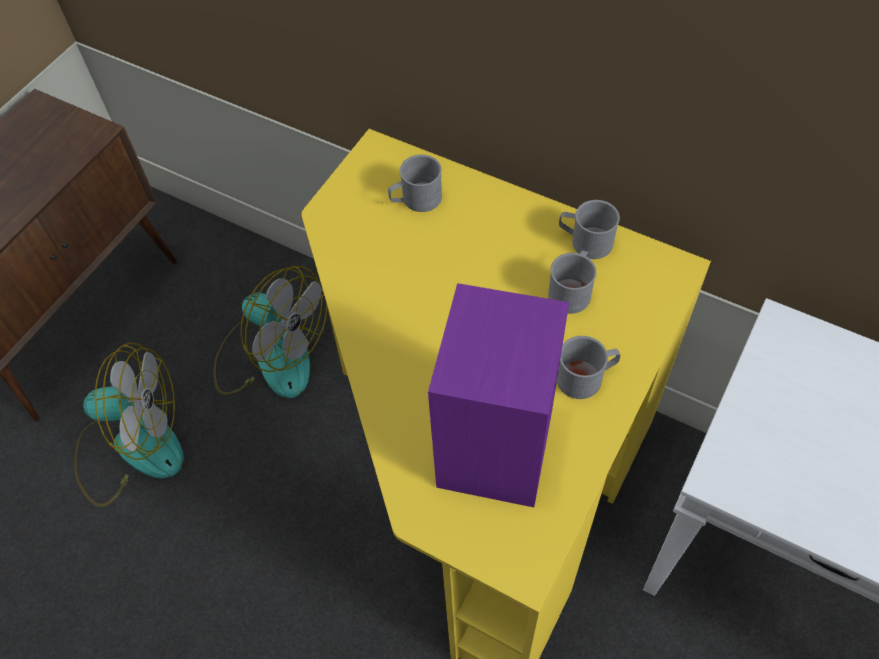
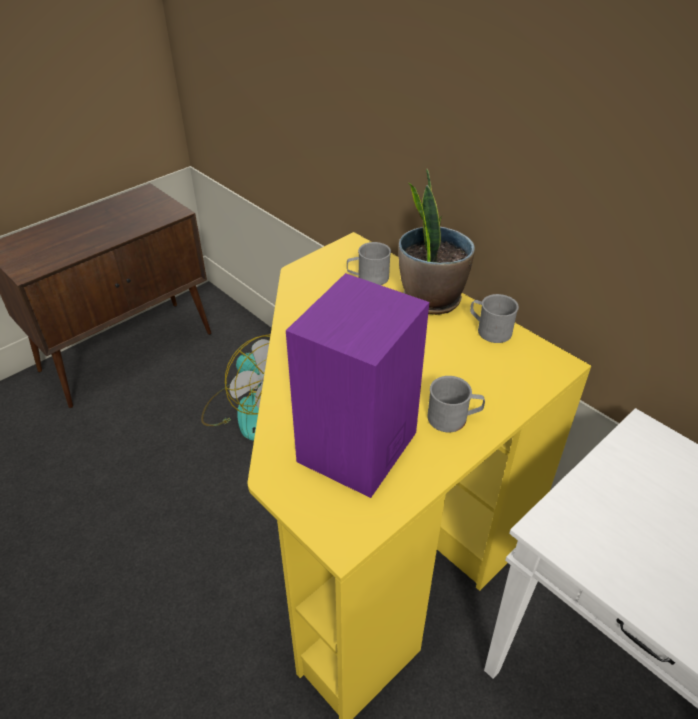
camera: 15 degrees right, 15 degrees down
(132, 447) = (124, 442): fan -> none
(502, 212) = (430, 298): none -> potted plant
(572, 290) = (465, 358): grey mug -> none

